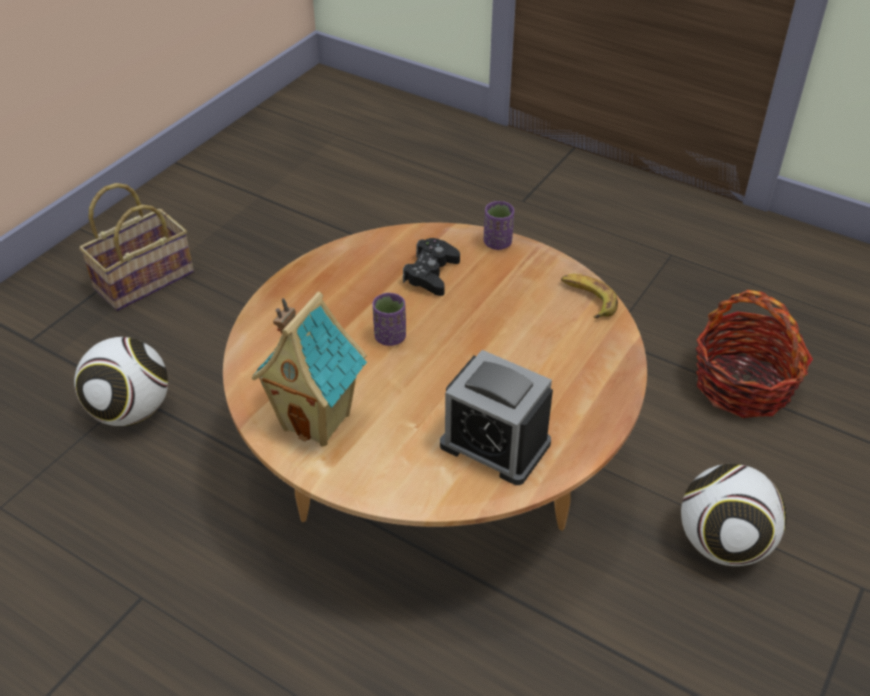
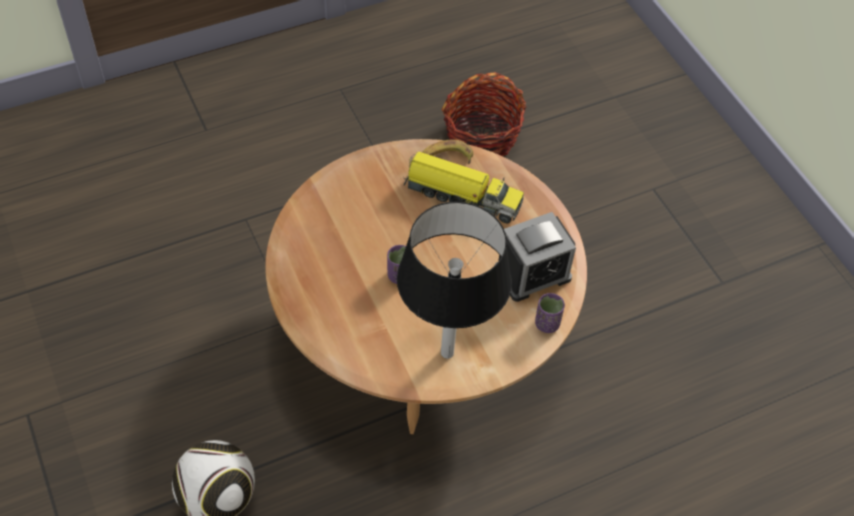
camera: 60 degrees left, 10 degrees up
(145, 278) = (60, 423): basket -> none
(318, 421) = (447, 352): toy house -> black table lamp
(431, 273) = (354, 220): black game controller -> none
(497, 243) = (353, 168): purple cup -> purple cup (547, 324)
(547, 335) = (462, 195): none -> toy truck
(723, 544) = (585, 227): football -> none

